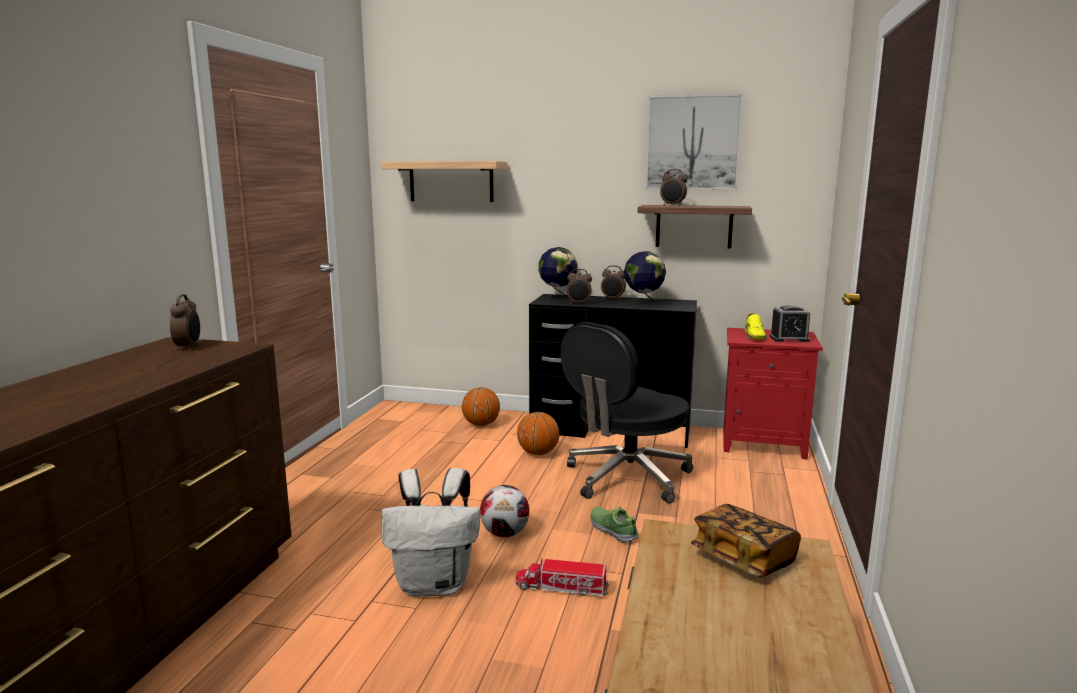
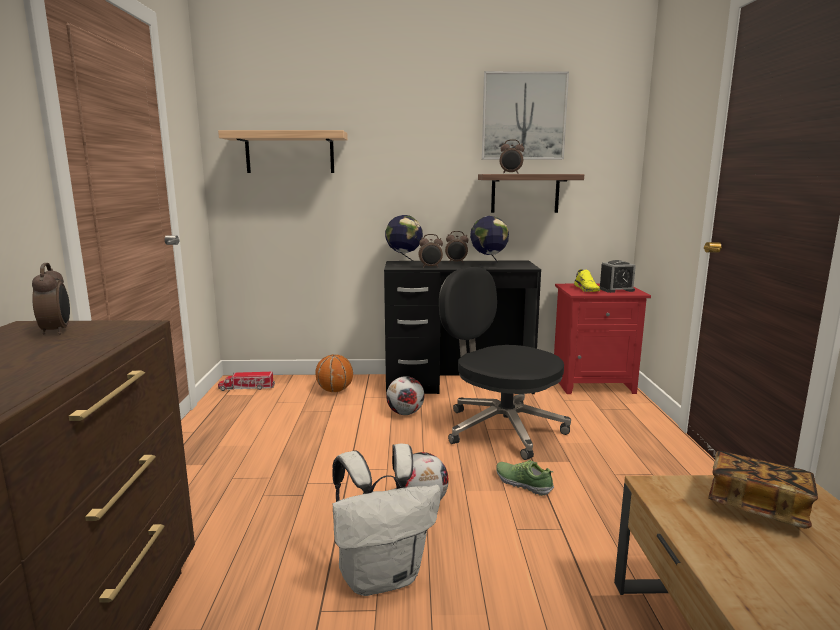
camera: 15 degrees left, 0 degrees up
(538, 453) = (405, 413): basketball -> football
(562, 588) = (515, 556): toy truck -> toy truck (247, 388)
(626, 478) = (501, 428): black office chair -> black office chair turned 105 degrees clockwise

